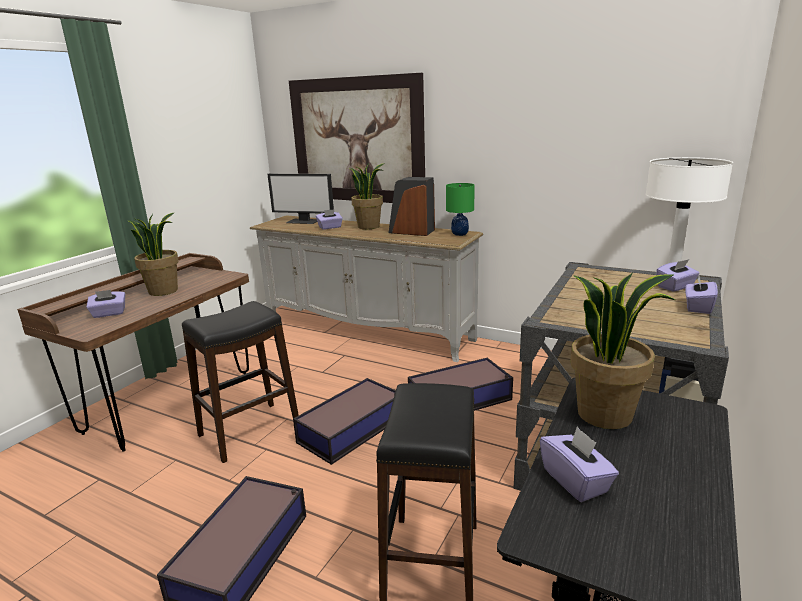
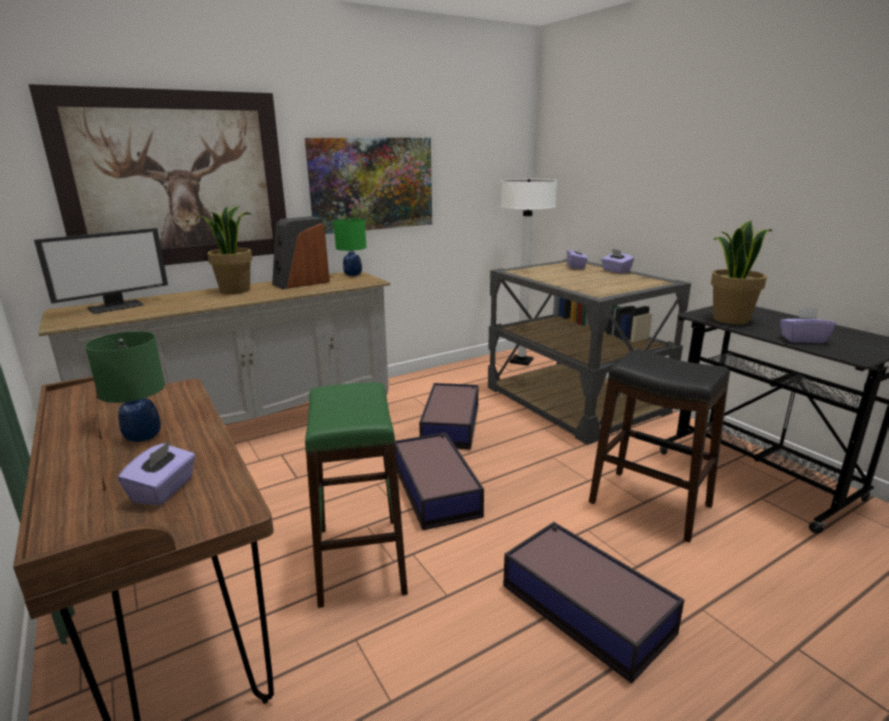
camera: 60 degrees left, 0 degrees up
(163, 291) = (141, 437): potted plant -> green table lamp
(249, 431) = (361, 559): black stool -> green stool
(330, 227) = (188, 301): purple tissue box -> none
(506, 152) = (372, 184): none -> picture

